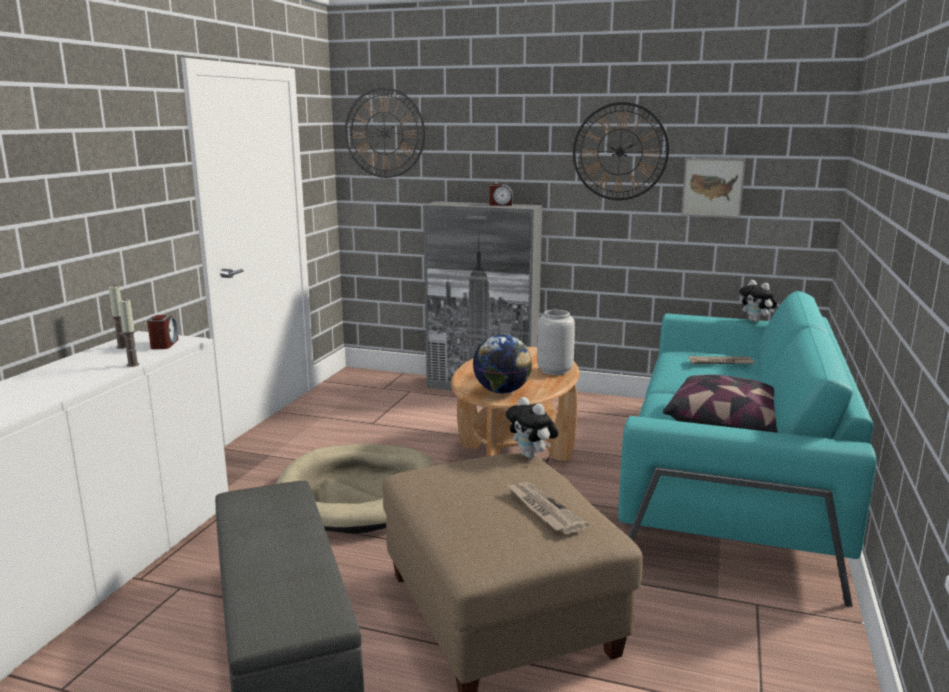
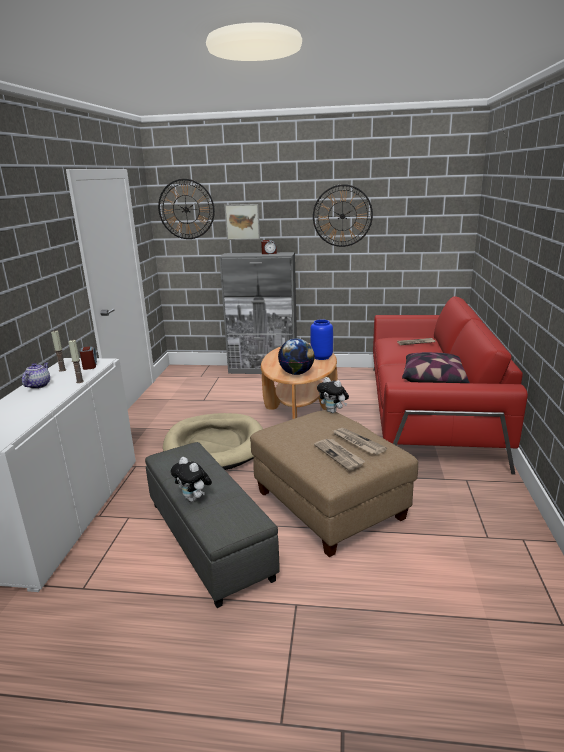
camera: 10 degrees left, 5 degrees up
(73, 364) = (38, 385): none -> teapot
(503, 527) = (339, 455): none -> newspaper
(554, 371) = (321, 357): grey vase -> blue vase
(712, 187) = (400, 236): picture -> picture (242, 222)
(730, 479) = (429, 411): turquoise sofa -> red sofa
(756, 321) = (430, 315): plush toy -> plush toy (194, 499)

